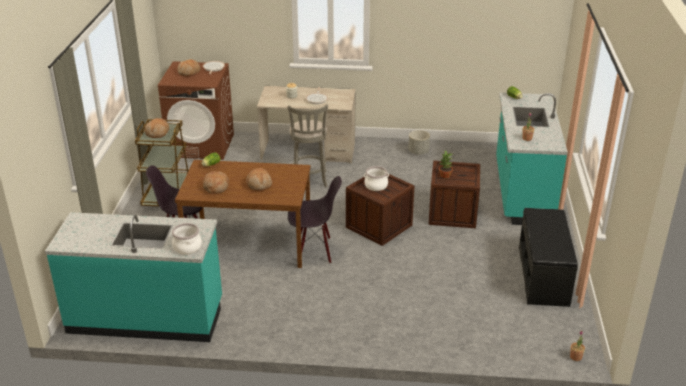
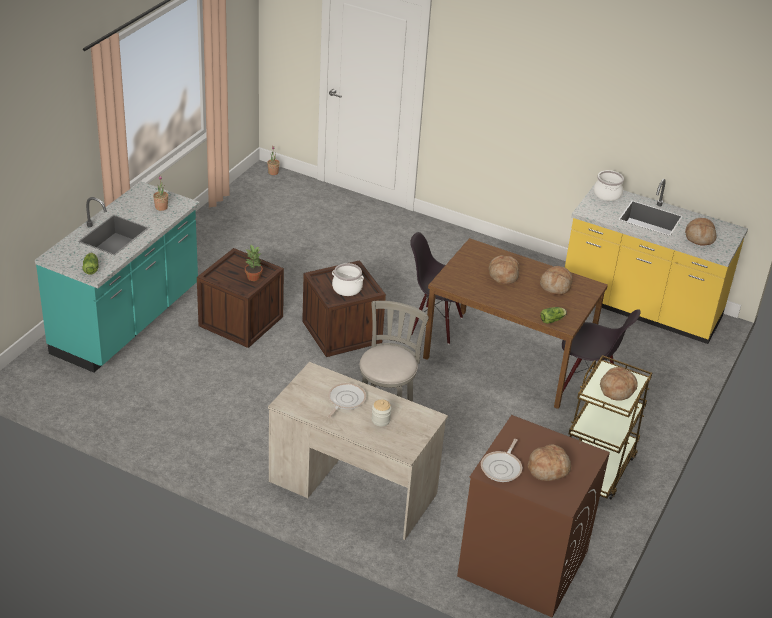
camera: 160 degrees left, 5 degrees up
(94, 228) = (699, 237): none -> bread
(146, 316) = (640, 309): turquoise counter -> yellow counter
(418, 152) = (188, 430): grey planter -> none
(544, 276) = (222, 231): black bench -> none

